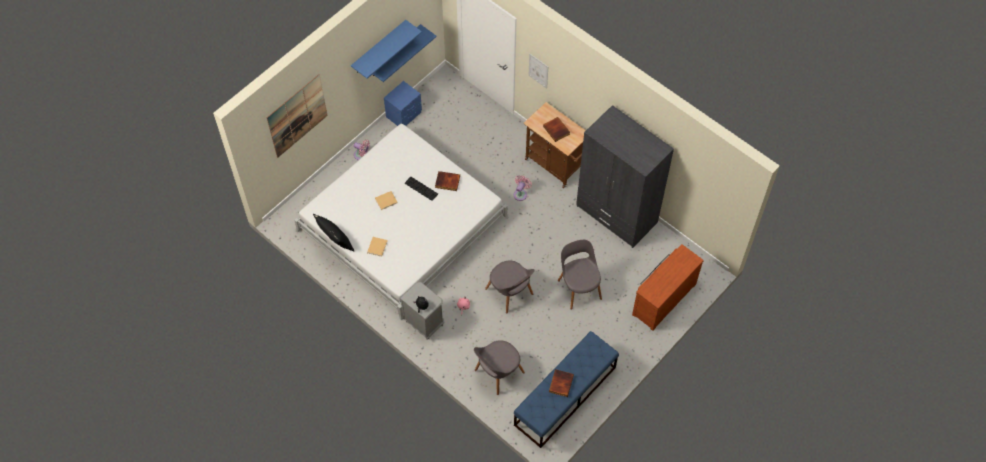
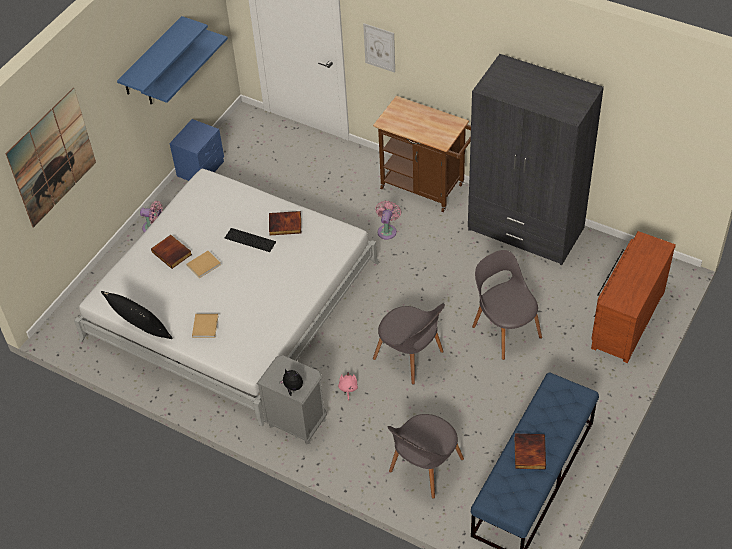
camera: 10 degrees left, 10 degrees down
(557, 130) = (421, 124): book -> book (172, 253)

